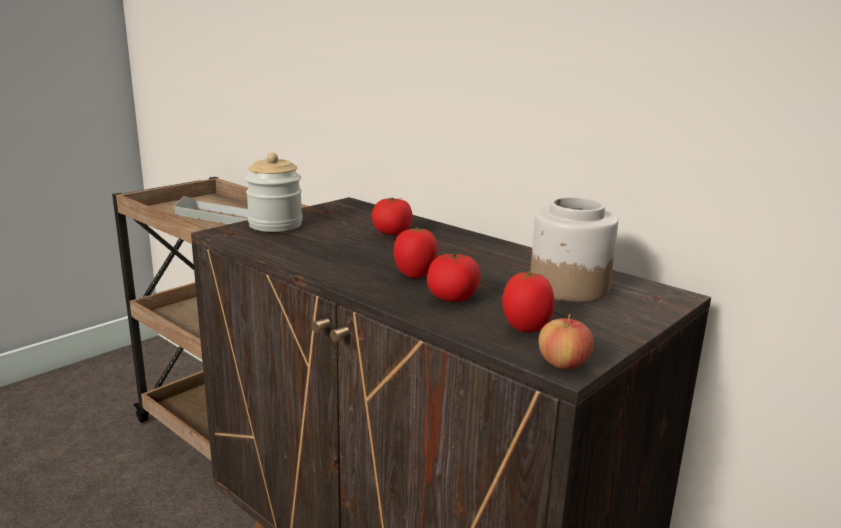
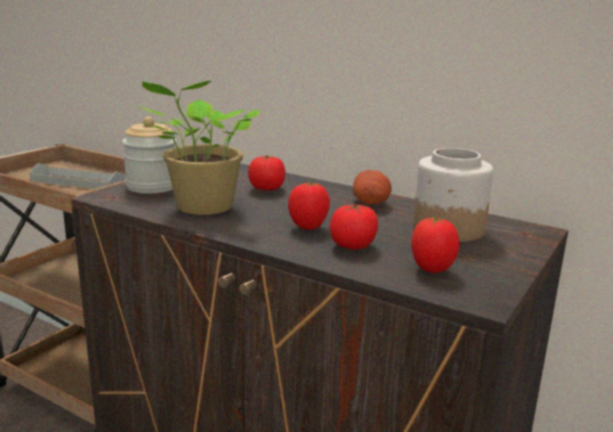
camera: 10 degrees left, 0 degrees up
(314, 249) = (201, 208): none -> potted plant
(497, 254) = (371, 203): none -> potato
(563, 364) = (481, 299): apple -> none

